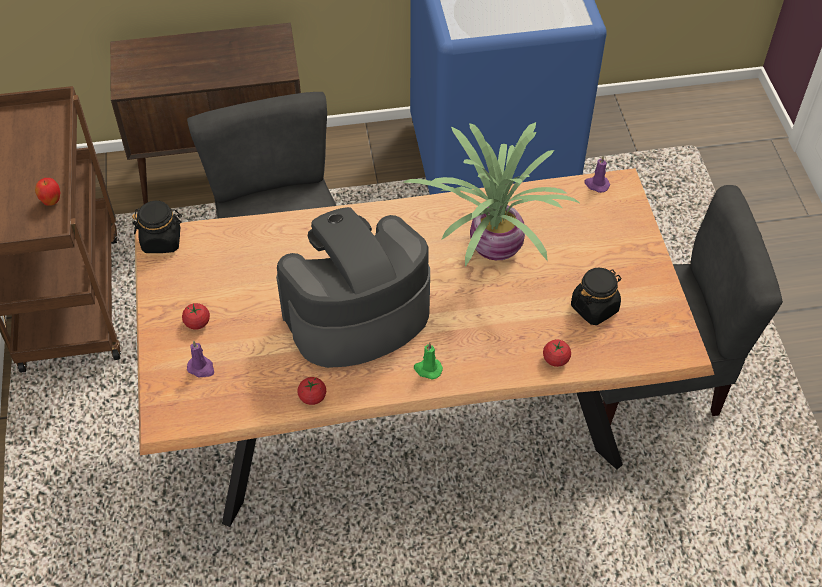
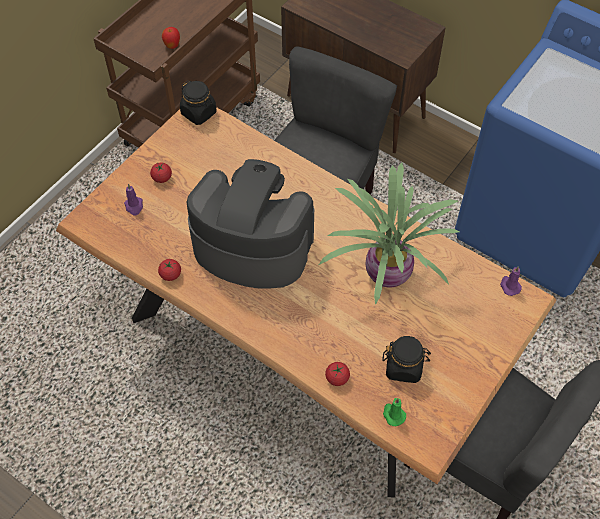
camera: 45 degrees right, 5 degrees up
(427, 369) = (253, 315): green candle -> green candle (393, 414)

